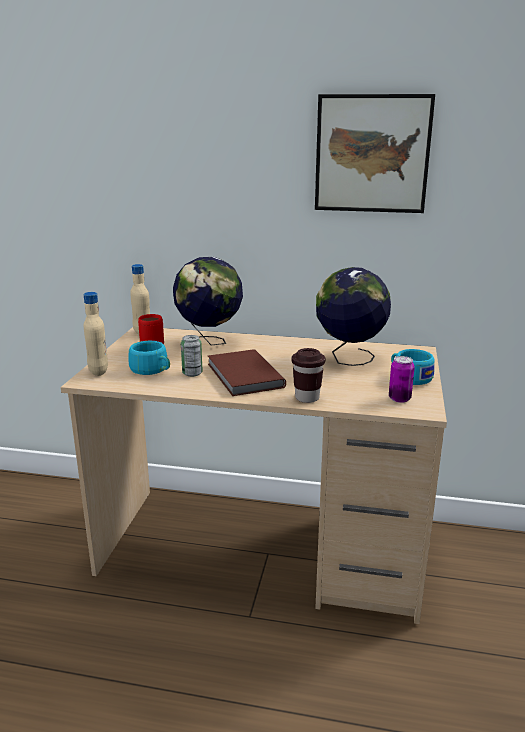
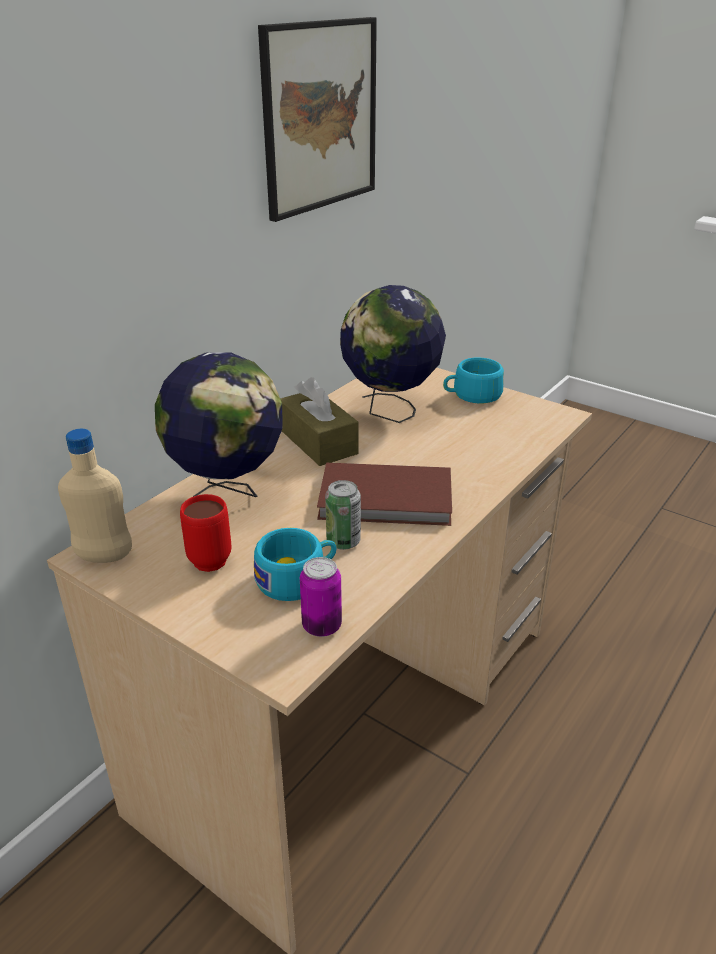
camera: 65 degrees left, 10 degrees up
(98, 371) = (250, 643): beige bottle -> none
(288, 349) = (318, 442): none -> brown tissue box
(307, 398) = (490, 472): brown cup -> none
(399, 399) = (526, 418): can -> can (322, 626)

